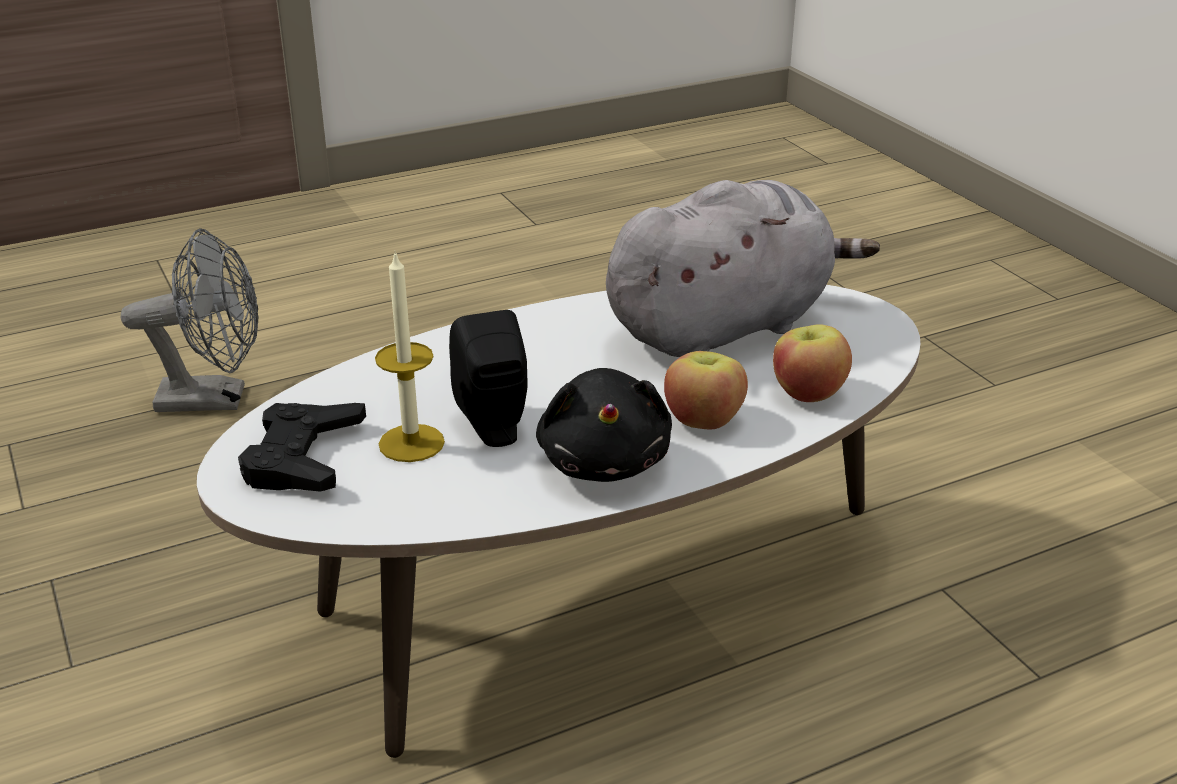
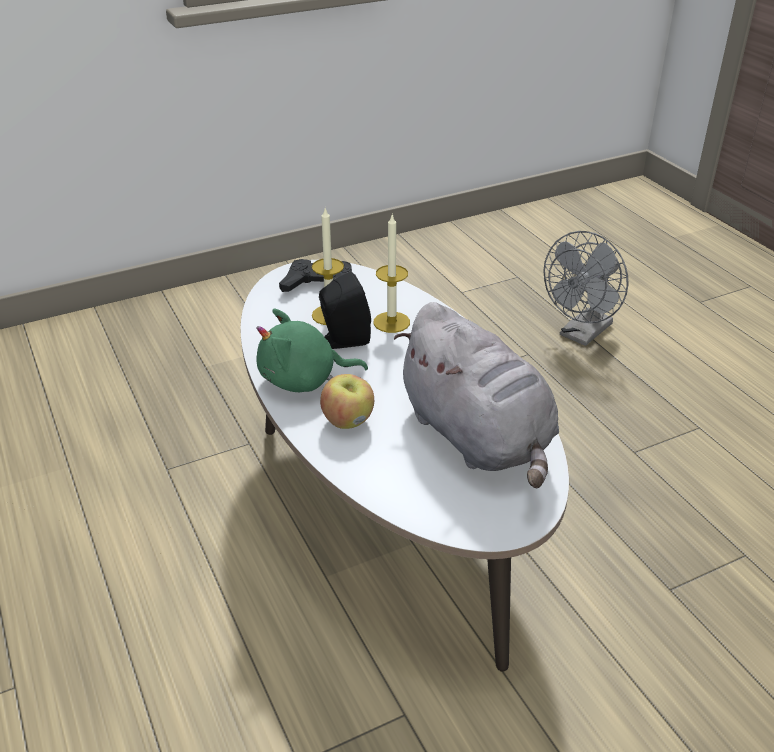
camera: 90 degrees right, 5 degrees up
(216, 398) = (581, 334): grey fan -> grey fan turned 45 degrees clockwise
(445, 385) = (391, 322): none -> candle
(604, 461) = (304, 380): black plush toy -> green plush toy
(807, 392) = (382, 472): apple -> none

